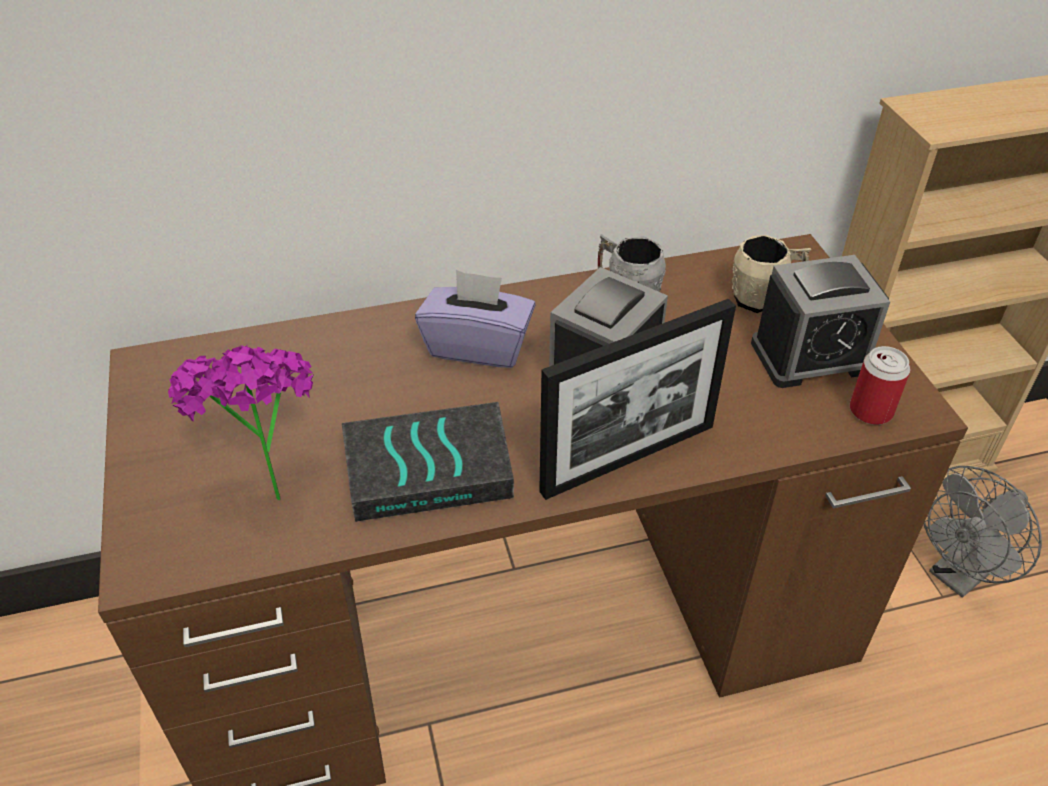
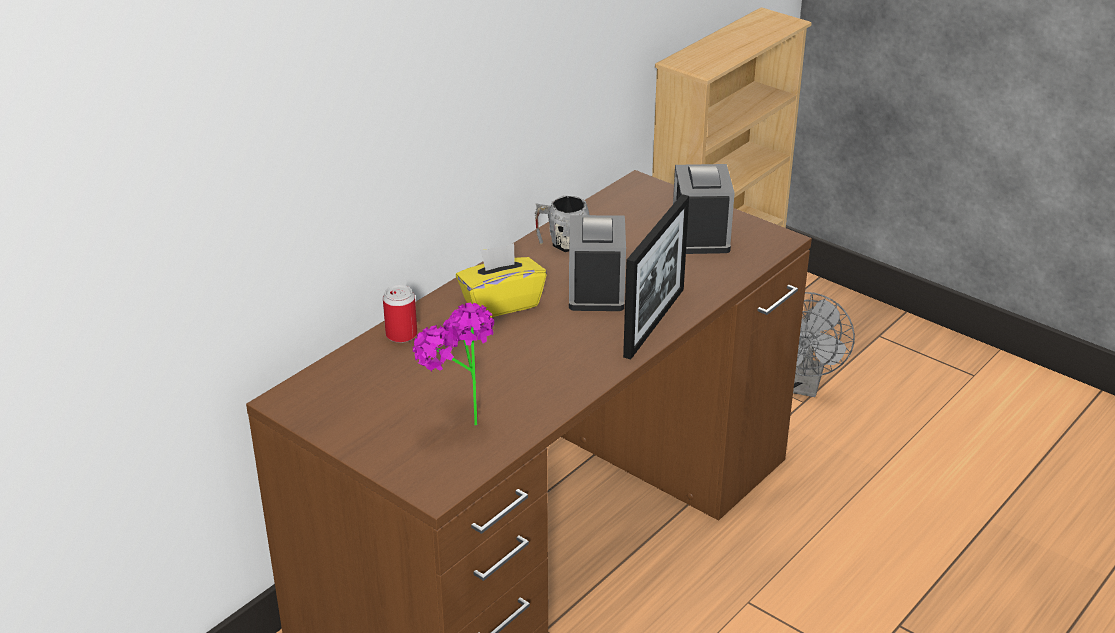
camera: 35 degrees left, 10 degrees down
(430, 467) = (547, 372): book -> none
(478, 346) = (501, 303): purple tissue box -> yellow tissue box
(763, 298) = (644, 214): beige mug -> none
(810, 356) = (700, 234): alarm clock -> alarm clock turned 135 degrees clockwise
(870, 411) = (757, 249): can -> can (401, 335)

